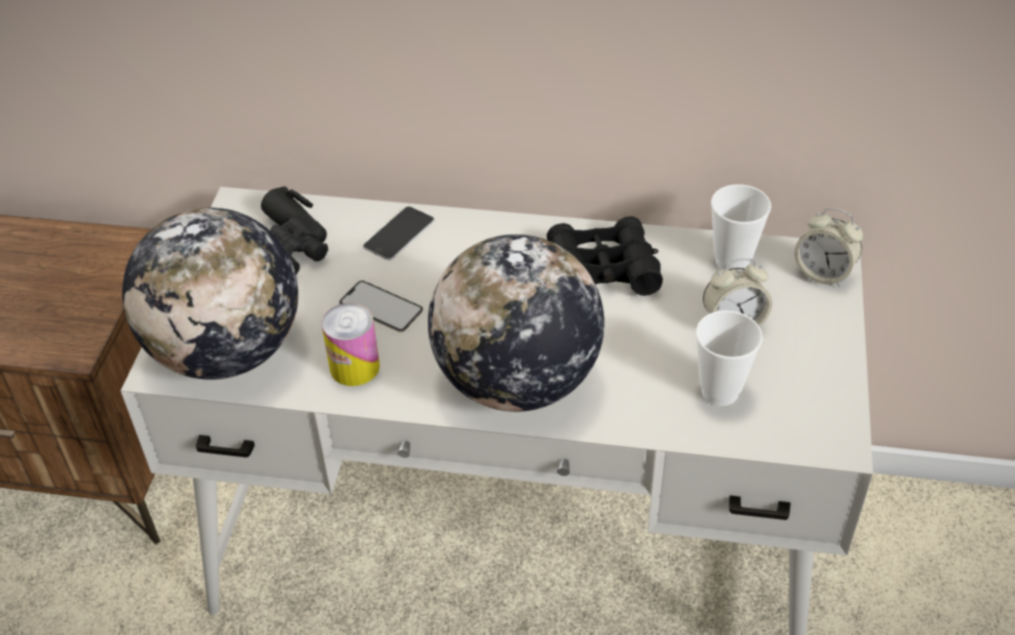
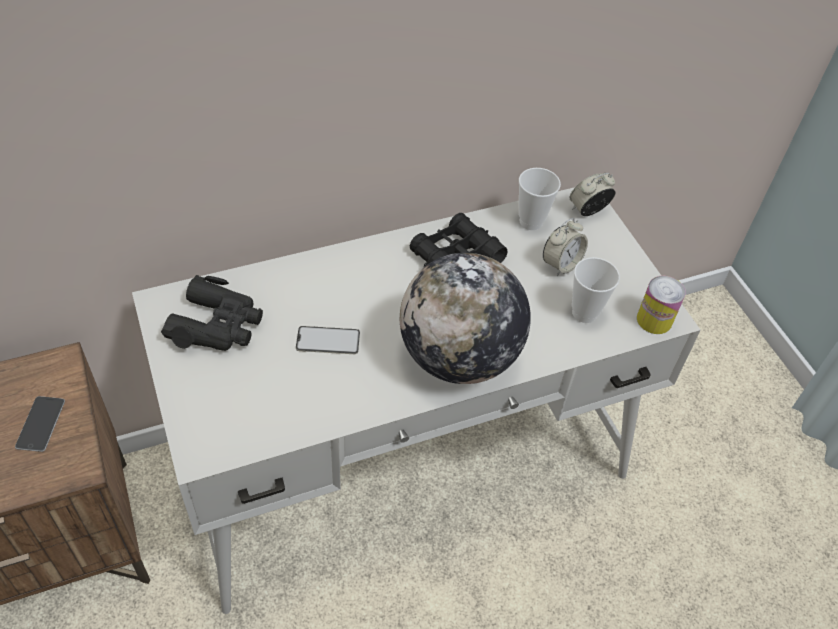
camera: 35 degrees left, 5 degrees up
(227, 351) = (240, 419): globe -> none
(354, 367) = (343, 392): can -> can (654, 320)
(399, 233) = (299, 280): phone -> phone (40, 424)
(823, 273) = (588, 210): alarm clock -> alarm clock turned 150 degrees clockwise

